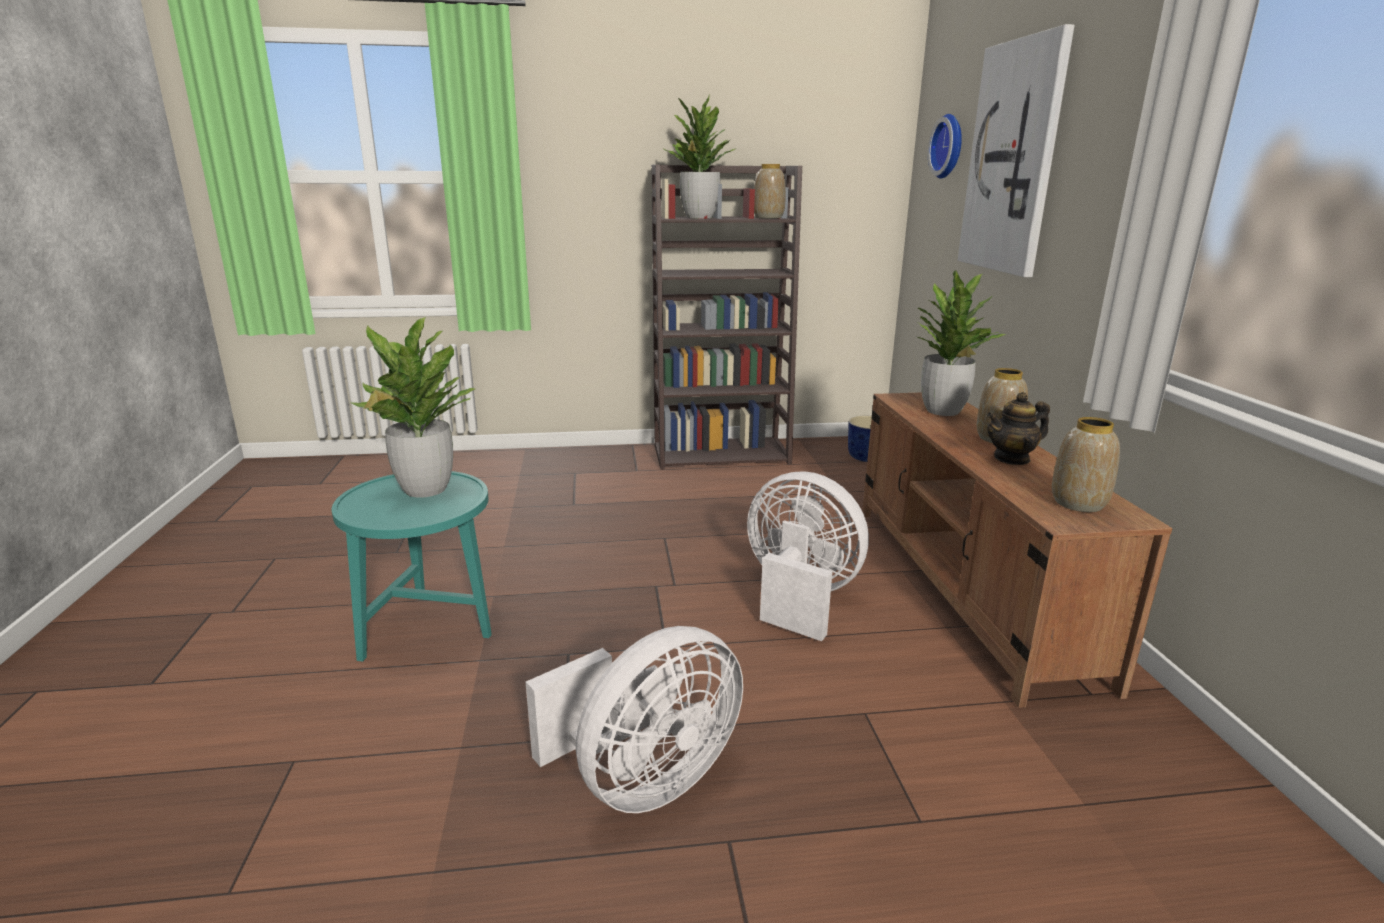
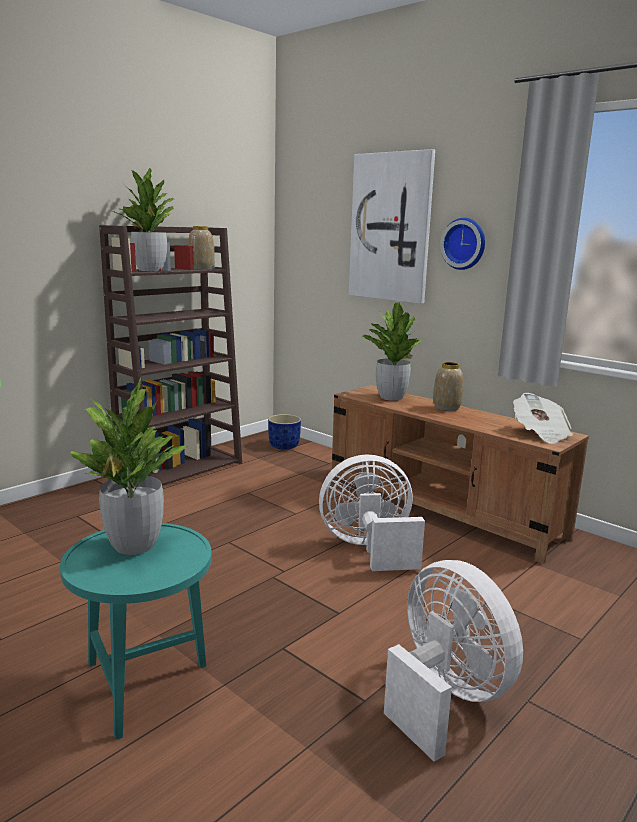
camera: 40 degrees left, 5 degrees down
(644, 781) = (445, 697): white fan -> white fan turned 45 degrees counterclockwise
(949, 146) = (319, 216): wall clock -> wall clock (464, 244)
(1012, 458) = (473, 417): teapot -> none
(1078, 504) = (540, 433): vase -> newspaper

